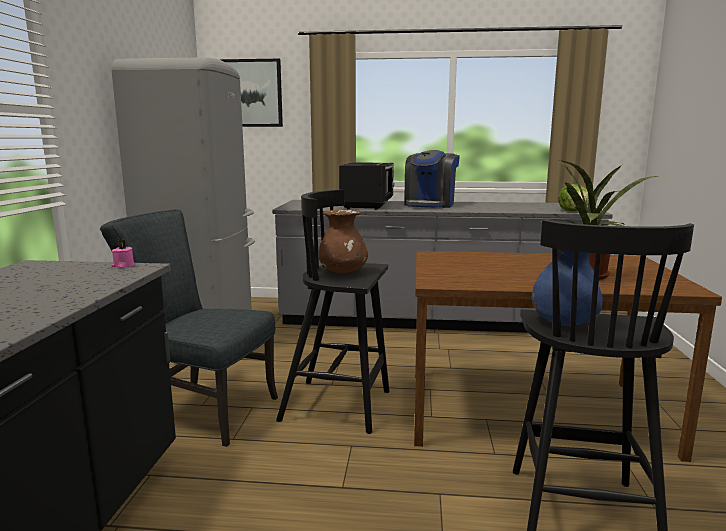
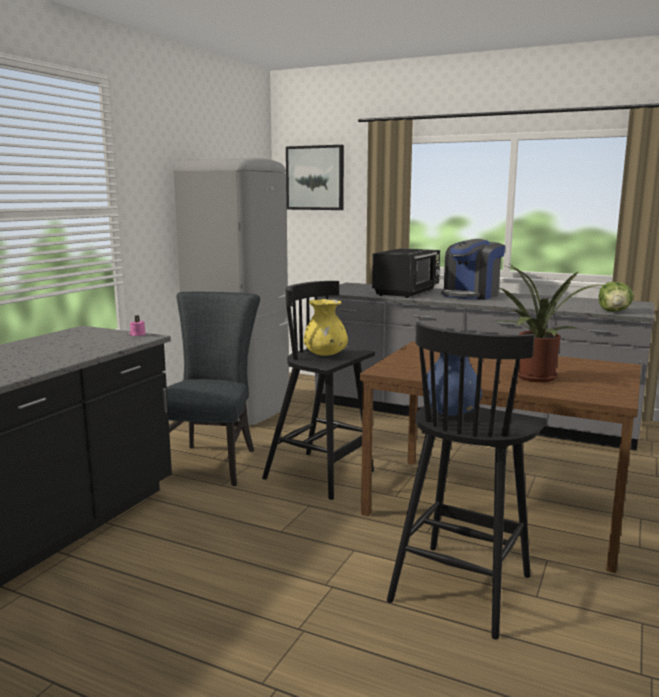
camera: 20 degrees right, 0 degrees up
(203, 410) = (211, 461): grey chair -> grey chair turned 60 degrees clockwise
(343, 272) = (326, 355): brown vase -> yellow vase

